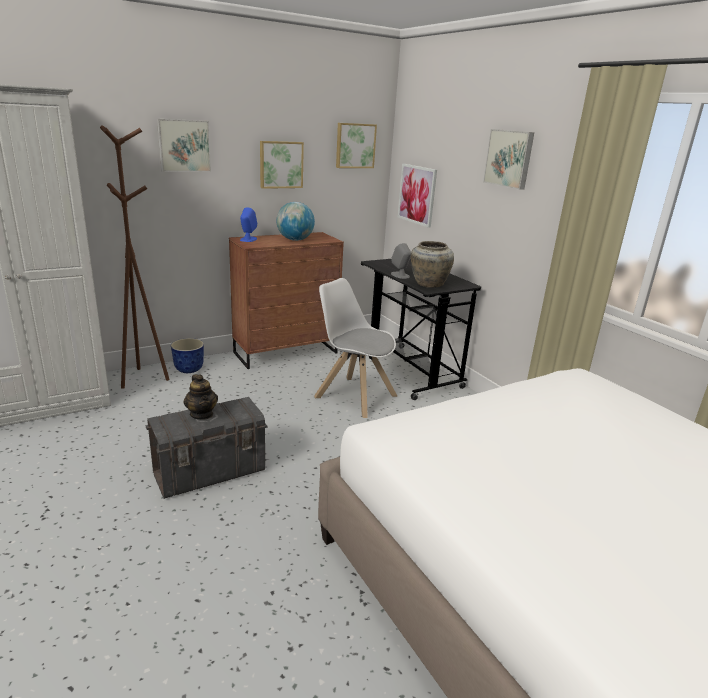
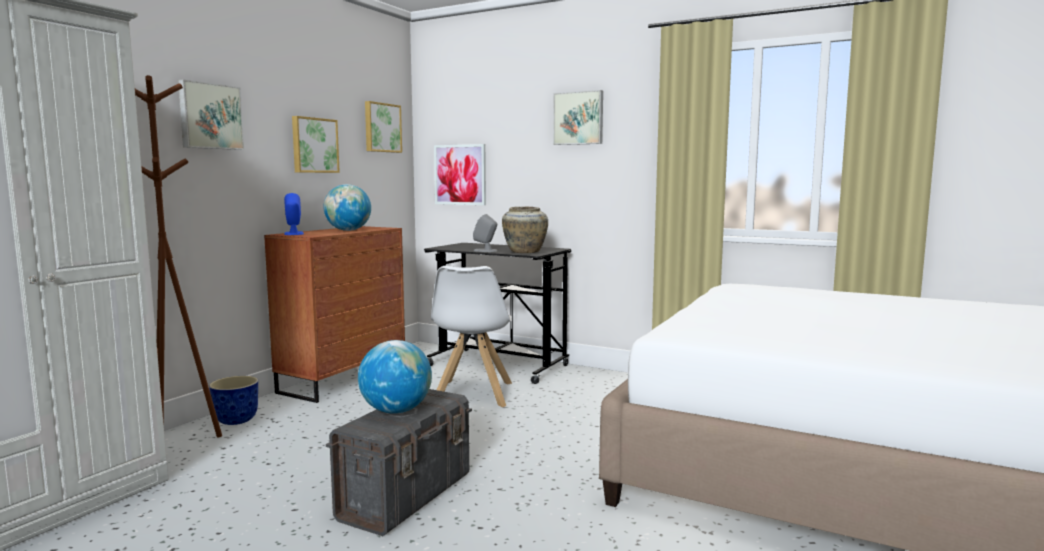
camera: 30 degrees left, 15 degrees down
(202, 414) = (396, 411): teapot -> globe
(354, 395) = (472, 395): chair -> chair turned 90 degrees counterclockwise

